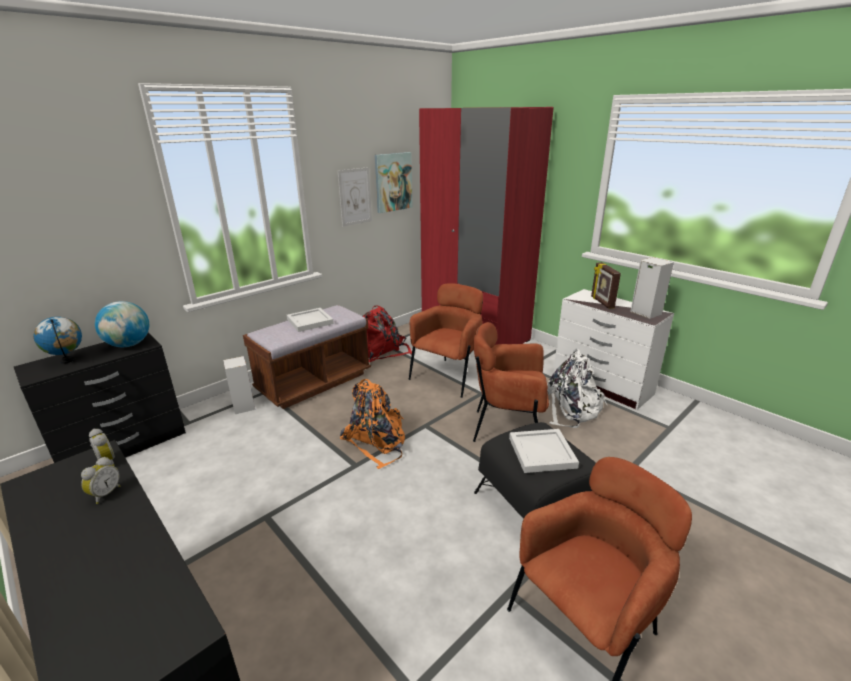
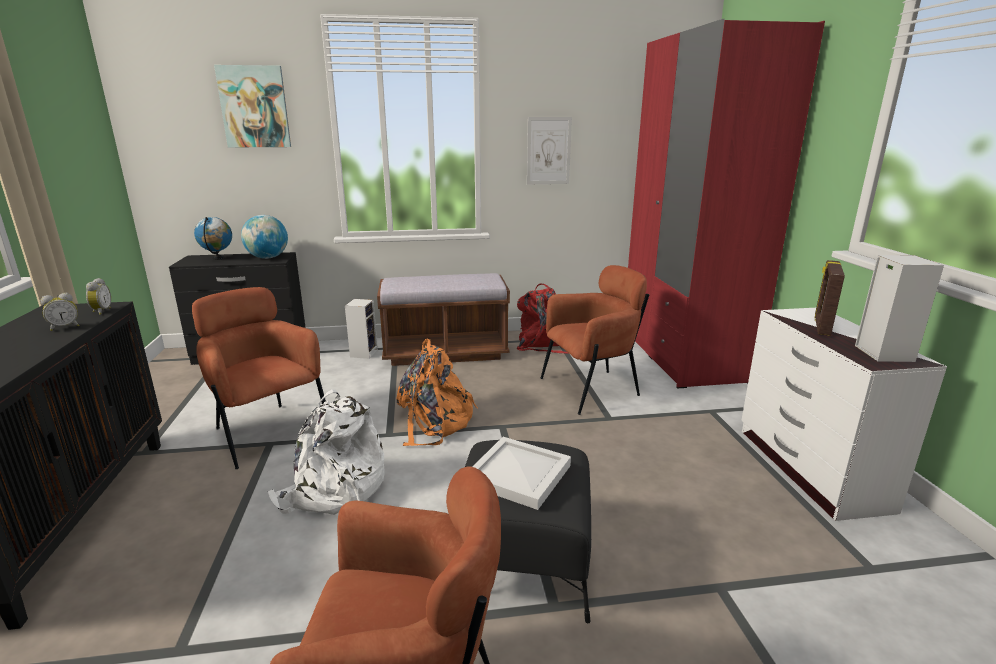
camera: 35 degrees right, 5 degrees down
(310, 321) = (447, 279): white tray -> none
(393, 182) = (607, 139): picture -> picture (254, 107)
(508, 429) = (595, 466): brown armchair -> brown armchair (267, 432)
(572, 409) = (717, 479): white backpack -> white backpack (333, 489)

